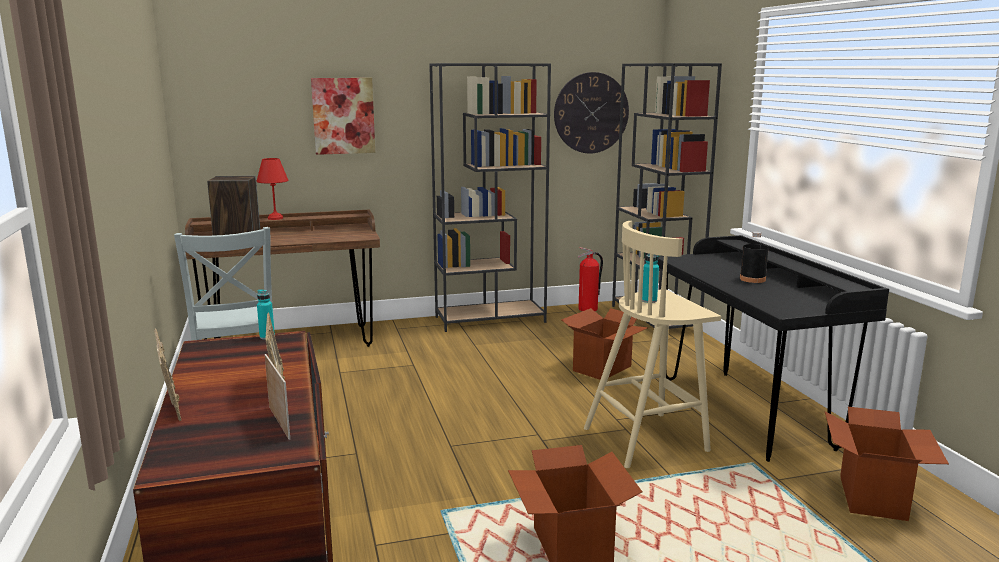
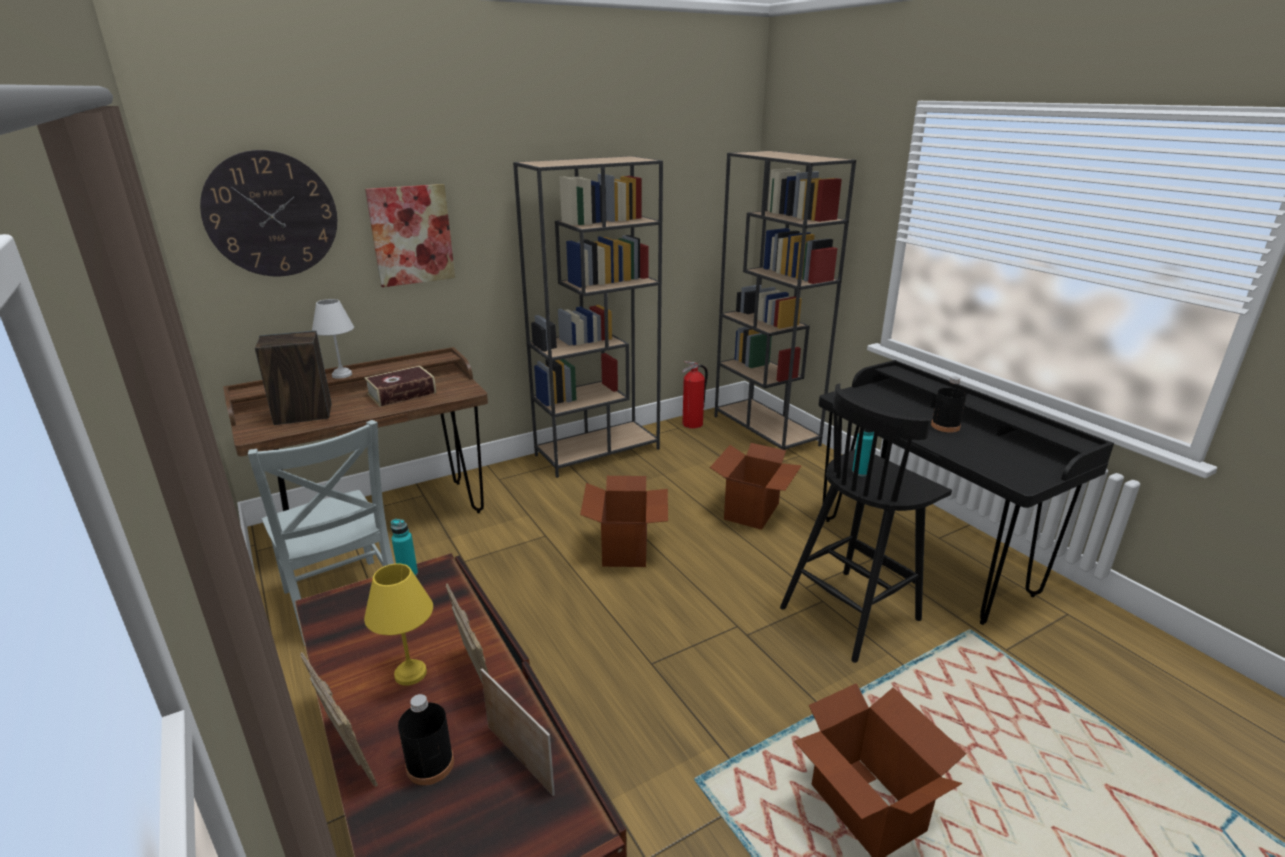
camera: 15 degrees left, 10 degrees up
(220, 417) = (430, 765): none -> black bottle
(236, 380) = (411, 674): none -> yellow table lamp
(276, 218) = (342, 374): red table lamp -> white table lamp
(315, 235) = (402, 393): none -> book
(591, 113) = (690, 210): wall clock -> wall clock (271, 214)
(649, 438) = (853, 611): beige stool -> black stool
(874, 497) = (1103, 658): cardboard box -> cardboard box (626, 549)

